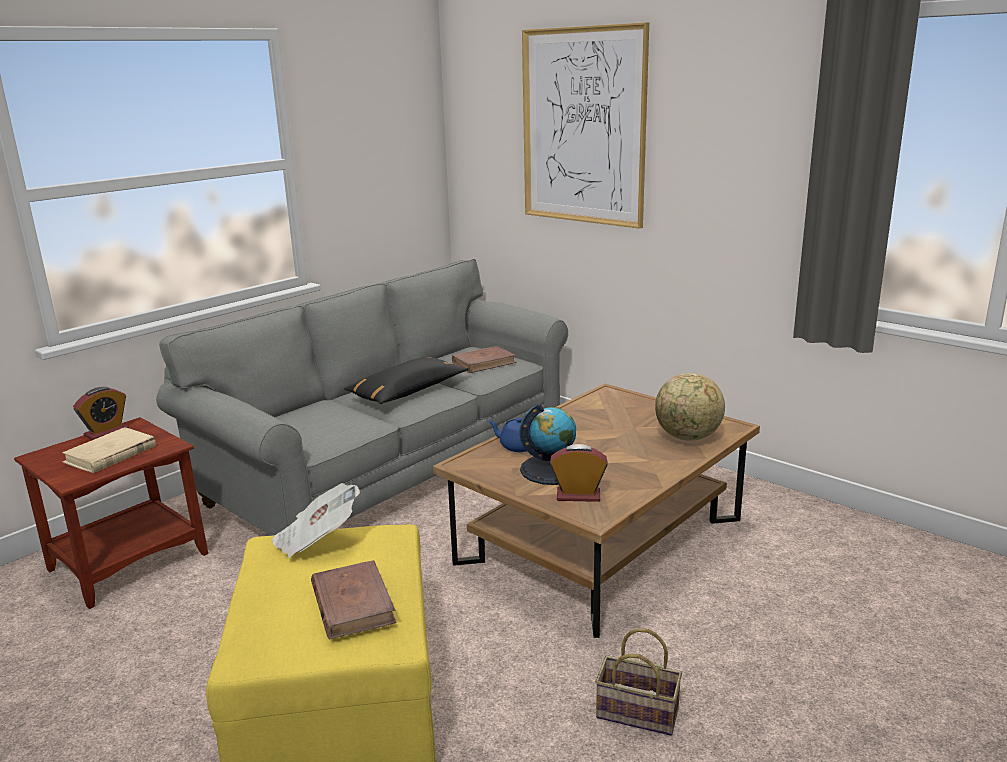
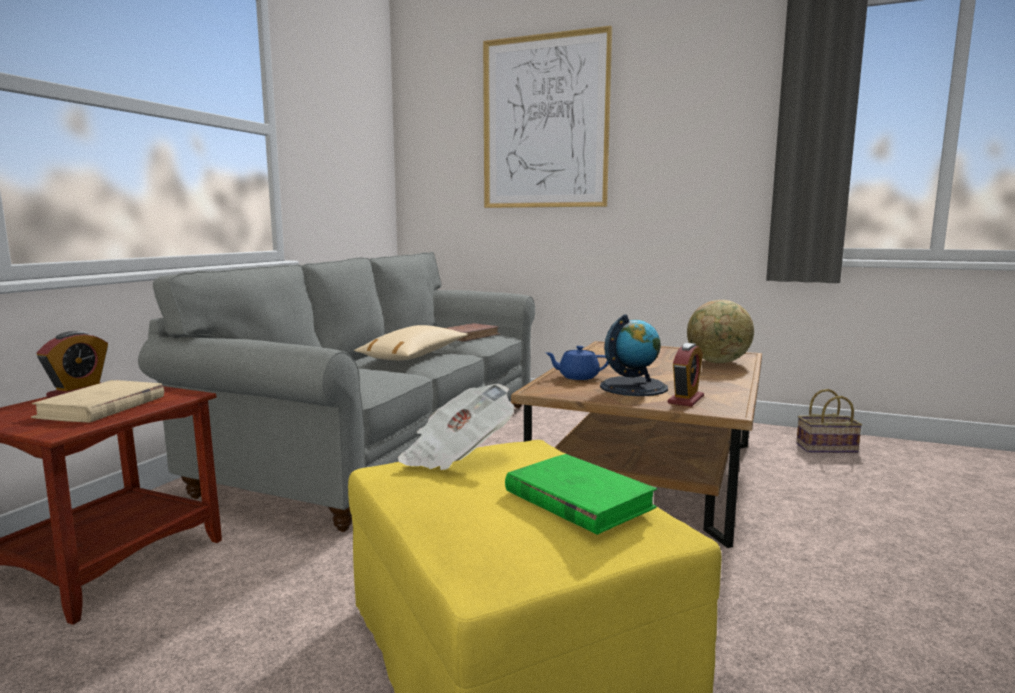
camera: 20 degrees left, 10 degrees down
(353, 603) = (577, 499): brown book -> green book
(407, 391) = (414, 356): black pillow -> beige pillow
(578, 496) = (686, 400): alarm clock -> alarm clock turned 135 degrees clockwise
(635, 714) = (841, 605): basket -> basket (825, 448)

